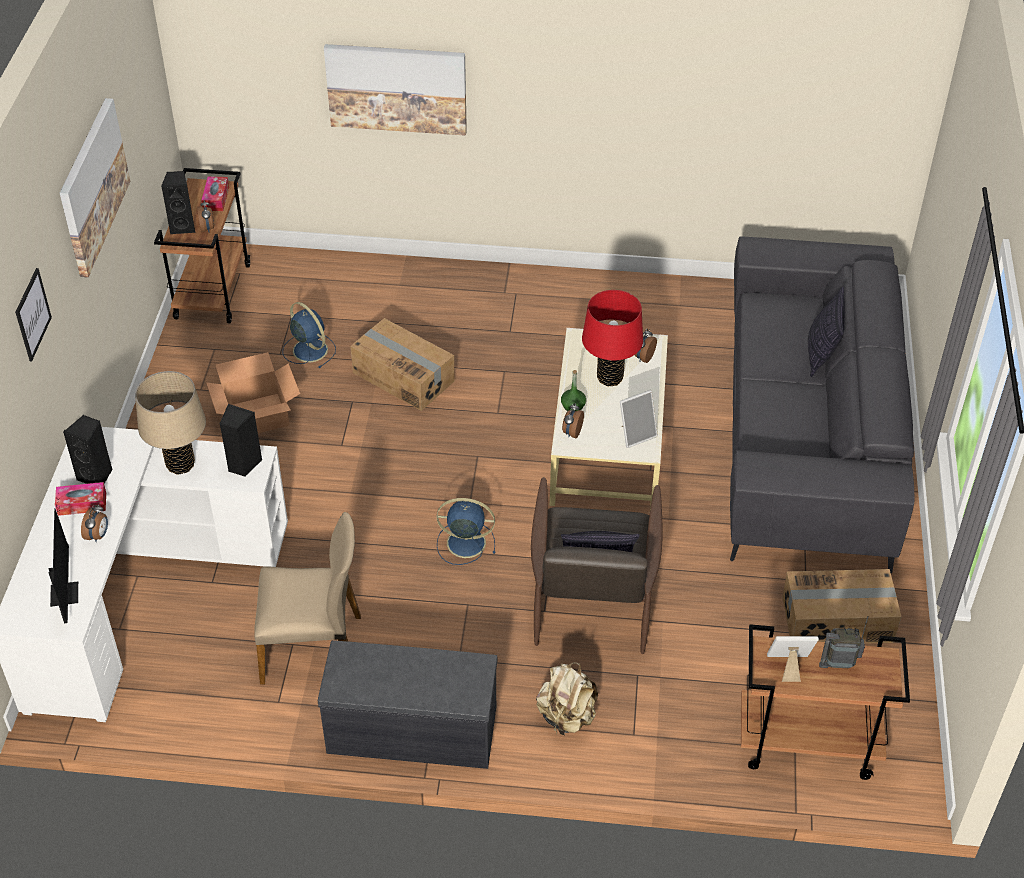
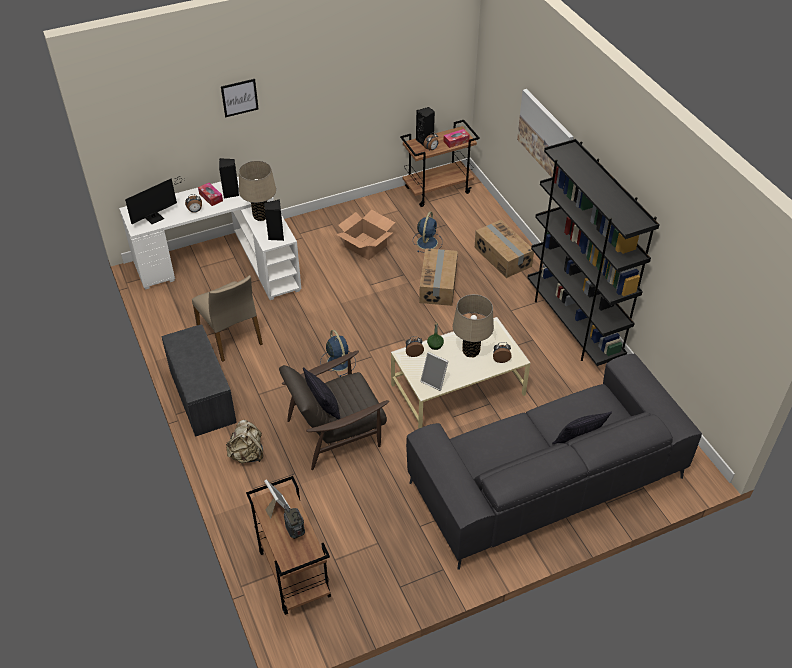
camera: 60 degrees right, 0 degrees up
(92, 186) = (343, 73): picture -> none
(580, 290) = (573, 325): none -> black bookcase
(609, 378) = (471, 351): red table lamp -> beige table lamp
(837, 620) = (399, 554): cardboard box -> cardboard box (502, 257)

